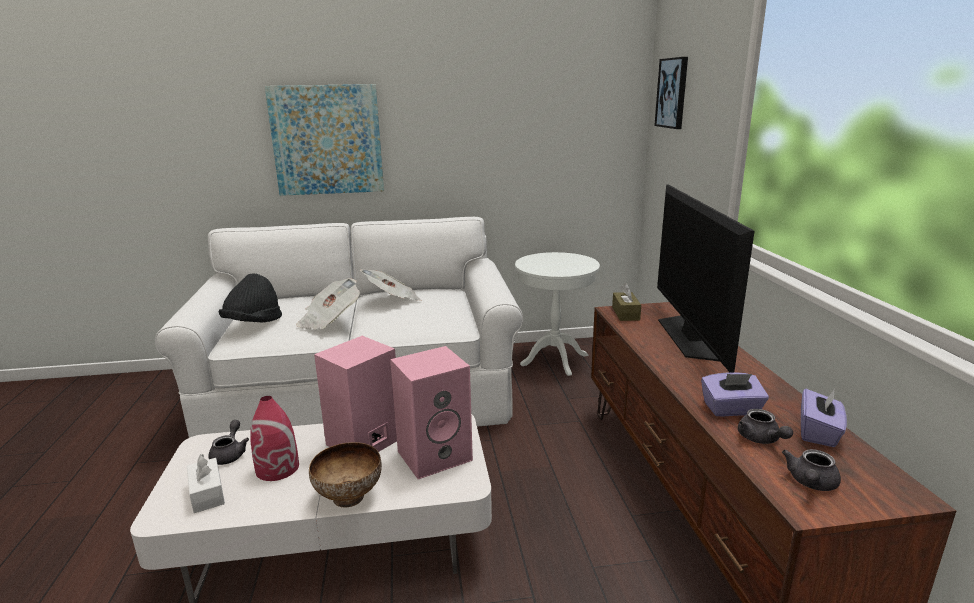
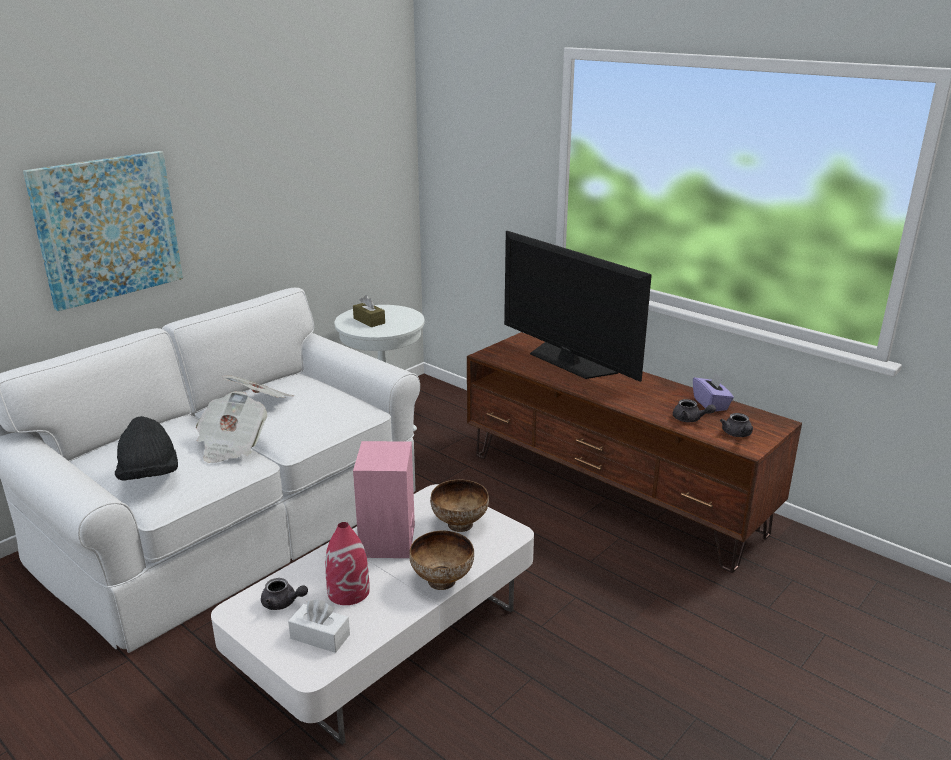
camera: 40 degrees left, 5 degrees up
(230, 454) = (283, 603): grey teapot -> grey teapot turned 150 degrees clockwise
(435, 454) = (459, 524): pink speaker -> bowl
(625, 313) = (499, 355): brown tissue box -> brown tissue box (369, 321)
(672, 93) = (457, 133): picture -> none
(731, 409) = (655, 407): purple tissue box -> none

